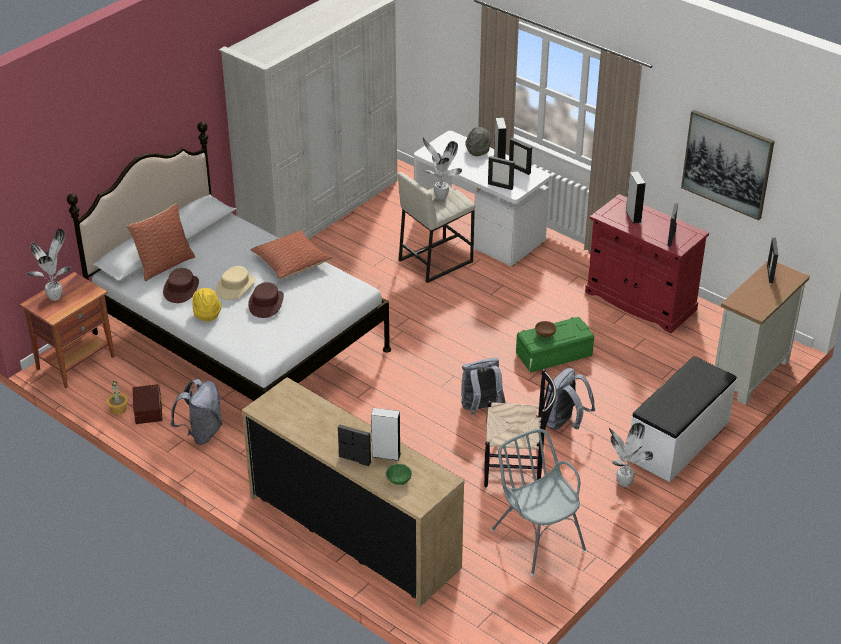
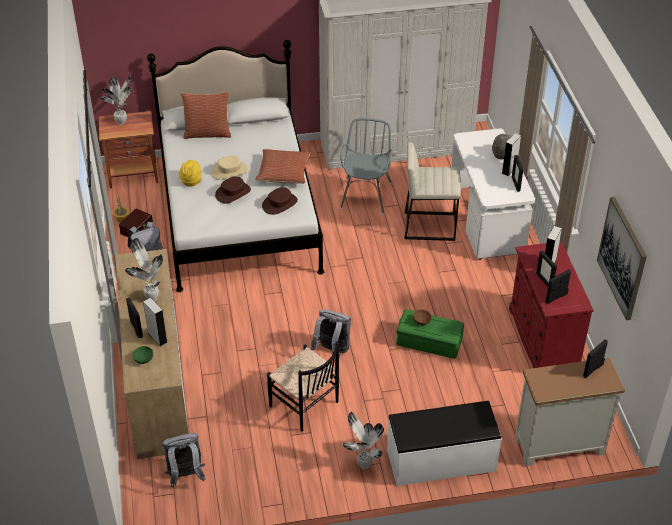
camera: 40 degrees right, 5 degrees up
(181, 289) = (197, 155): brown hat -> brown hat (280, 204)
(440, 196) = (438, 175): potted plant -> potted plant (151, 297)
(500, 186) = (485, 189): picture frame -> picture frame (544, 280)
(536, 537) = (260, 463): grey chair -> grey chair (366, 193)
(565, 423) = (376, 396): grey backpack -> grey backpack (185, 476)

